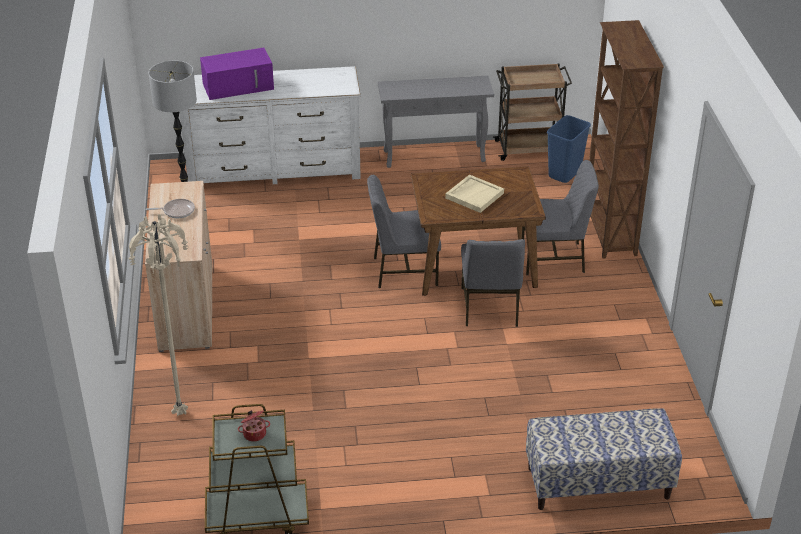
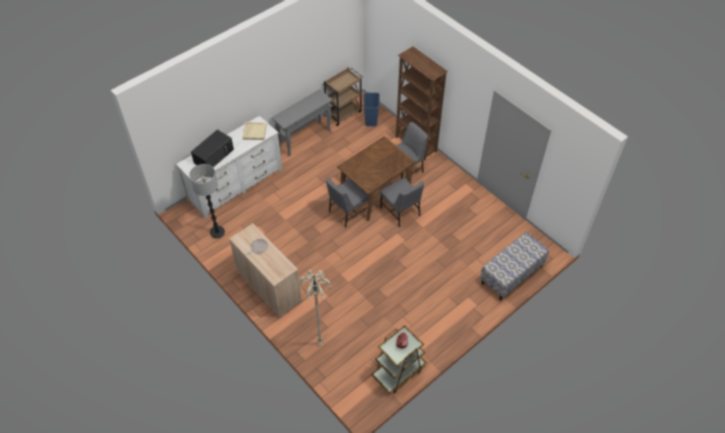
camera: 35 degrees left, 15 degrees up
(239, 86) = (214, 155): purple microwave -> black microwave
(474, 195) = (376, 165): beige tray -> beige tray (254, 131)

